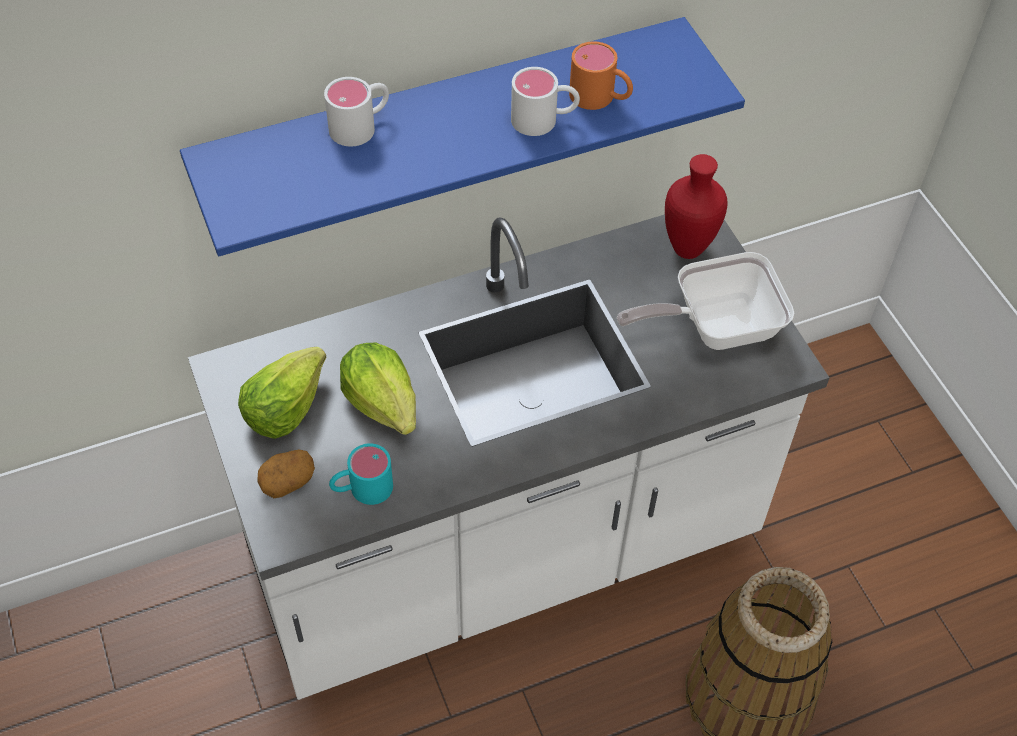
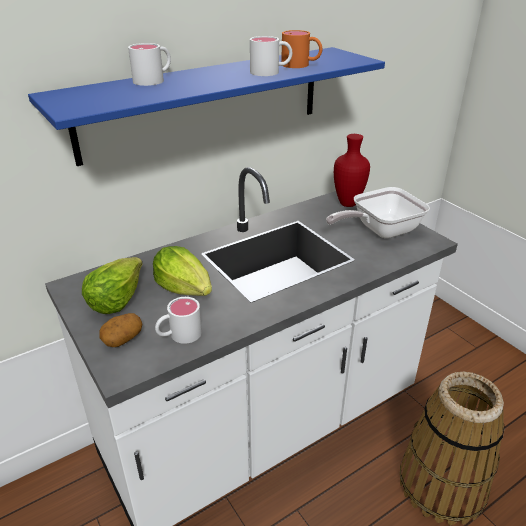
camera: 10 degrees left, 20 degrees down
(362, 489) = (179, 335): turquoise mug -> white mug

